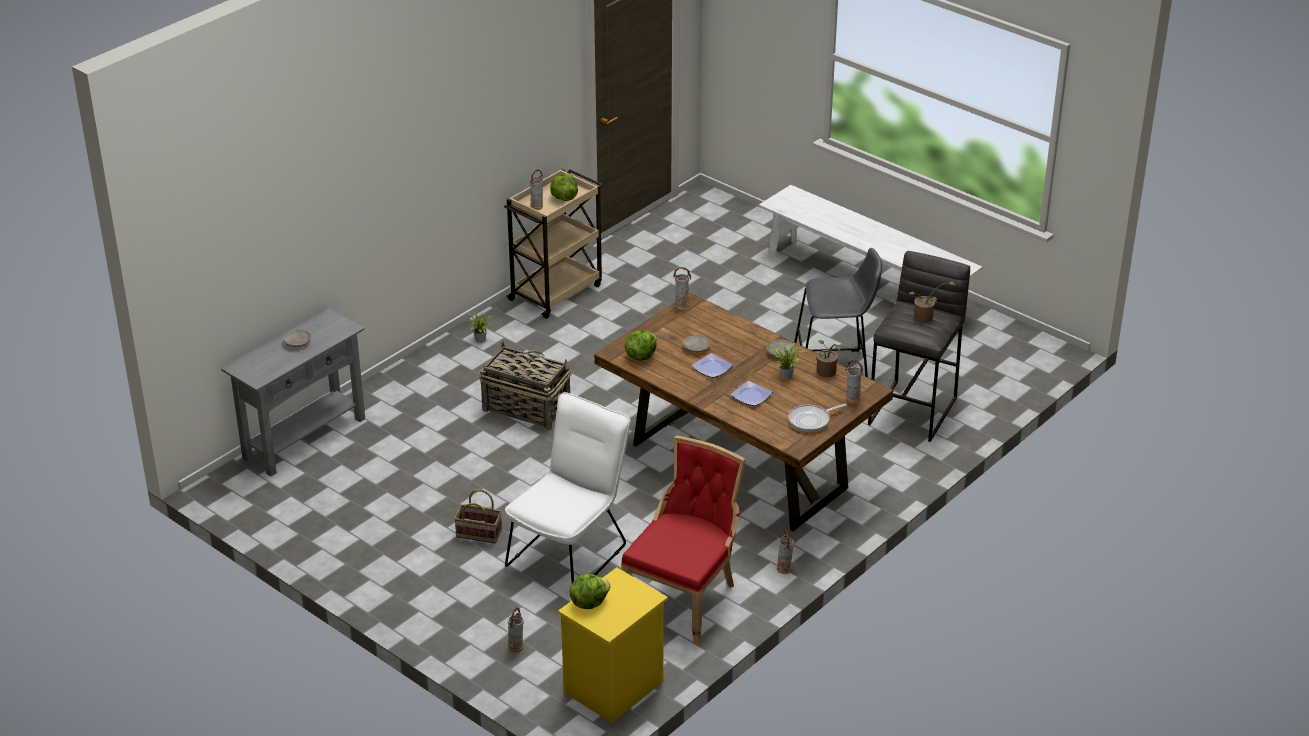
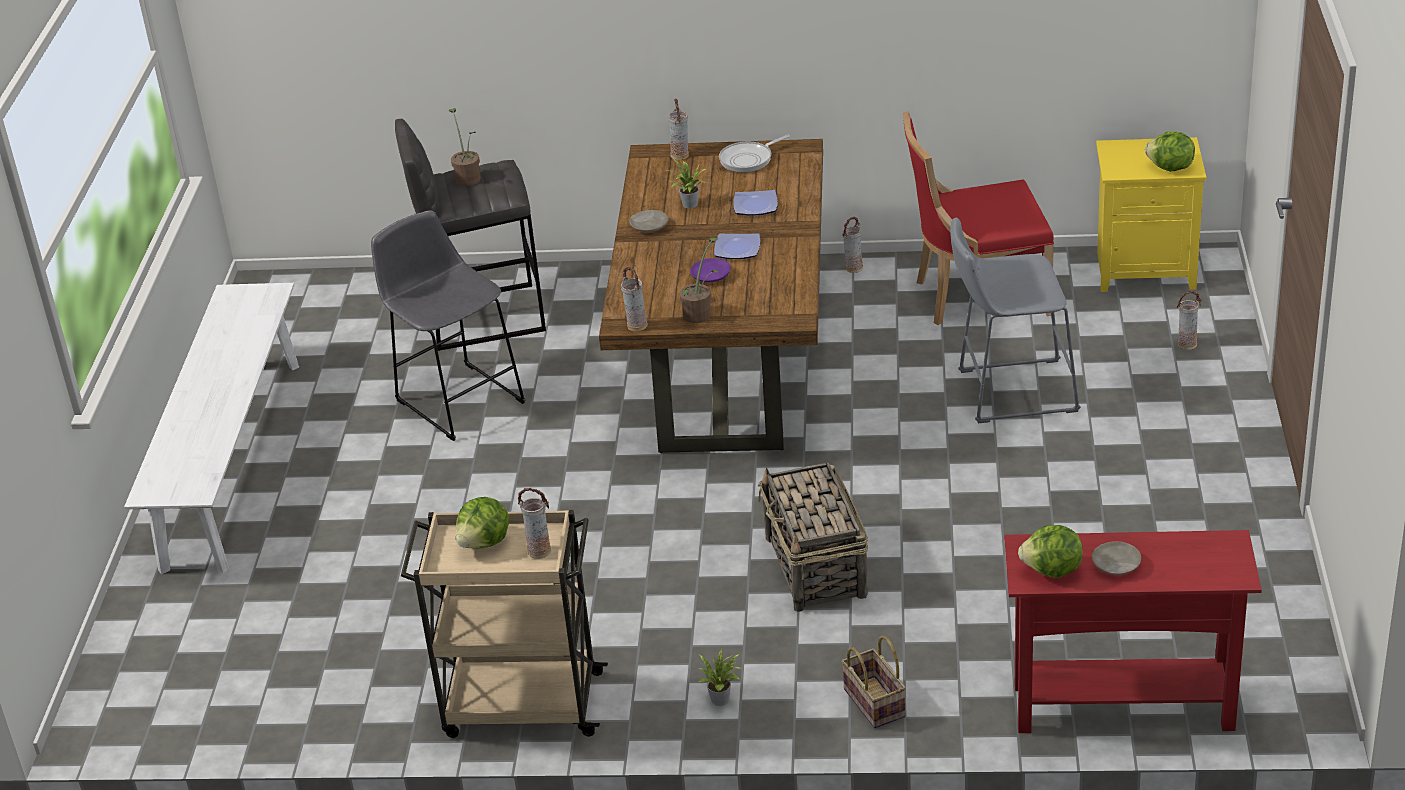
camera: 125 degrees left, 0 degrees up
(304, 438) = (1123, 706): grey console table -> red console table
(477, 534) = (1077, 463): basket -> basket (876, 703)
(571, 551) = (1010, 391): white chair -> grey stool
(640, 356) = (777, 300): lettuce -> lettuce (1052, 571)
(696, 347) = (710, 276): beige plate -> purple plate
(811, 420) = (749, 159): frying pan -> frying pan turned 120 degrees clockwise
(826, 373) = (652, 187): potted plant -> potted plant (700, 313)

